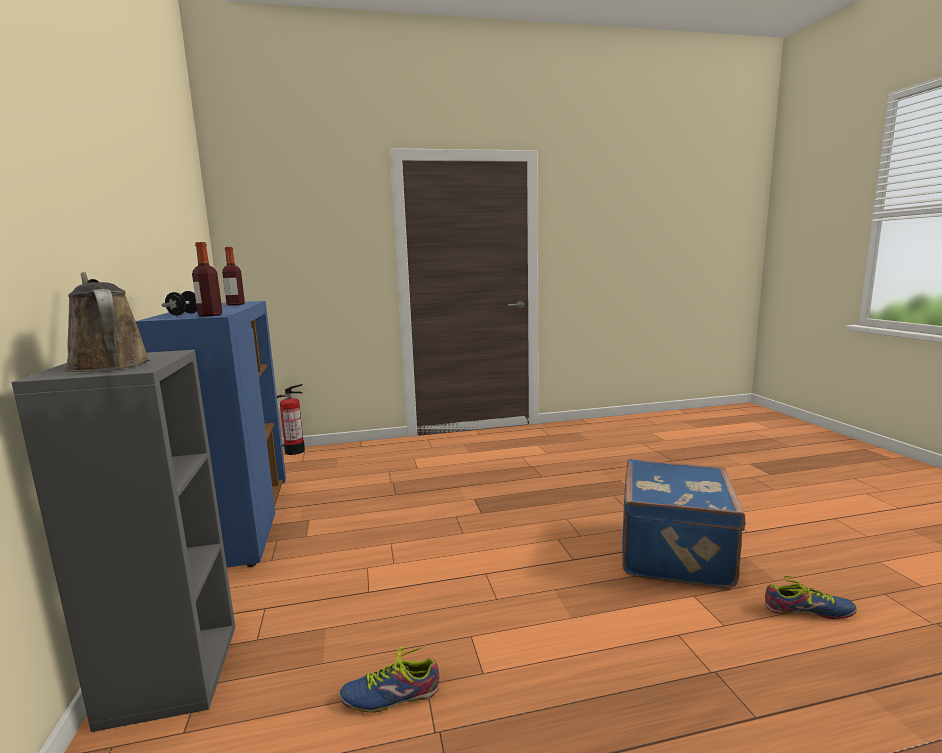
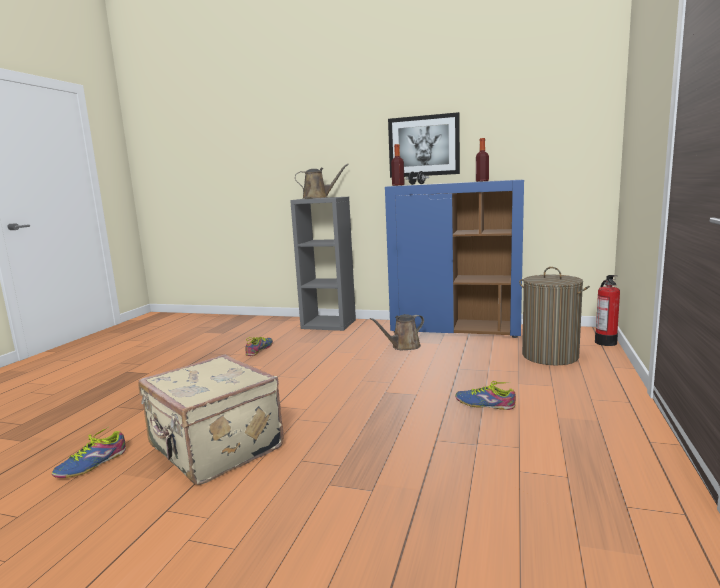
camera: 120 degrees right, 0 degrees up
(131, 247) = (424, 146): none -> picture
(329, 539) = (403, 347): none -> brown watering can
(341, 465) = (550, 356): none -> laundry basket
(469, 472) = (485, 404): none -> shoe
(677, 553) = (214, 449): blue suitcase -> beige suitcase

